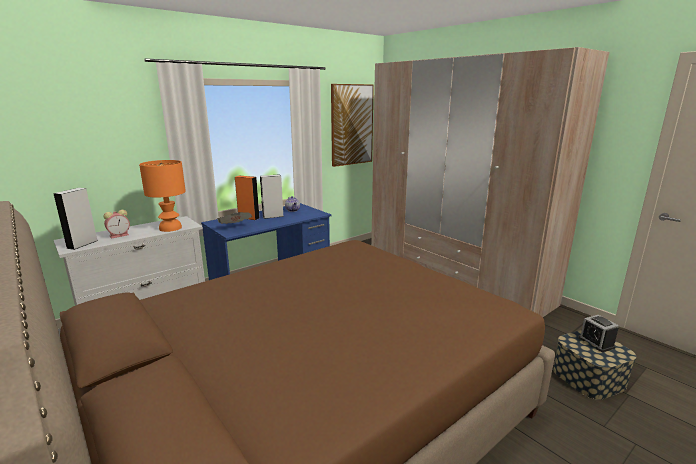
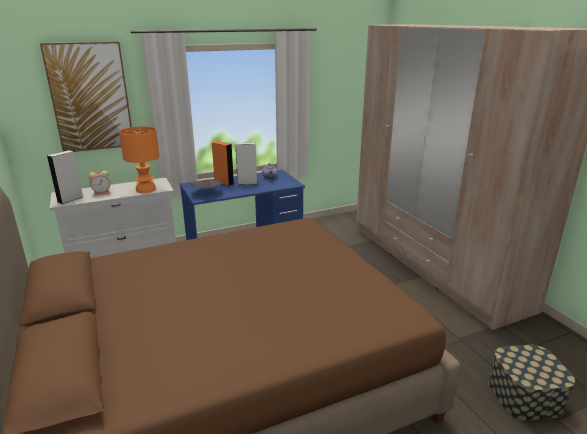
camera: 15 degrees right, 5 degrees up
(351, 125) = (347, 88): picture -> picture (90, 97)
(596, 342) = (536, 361): alarm clock -> none

